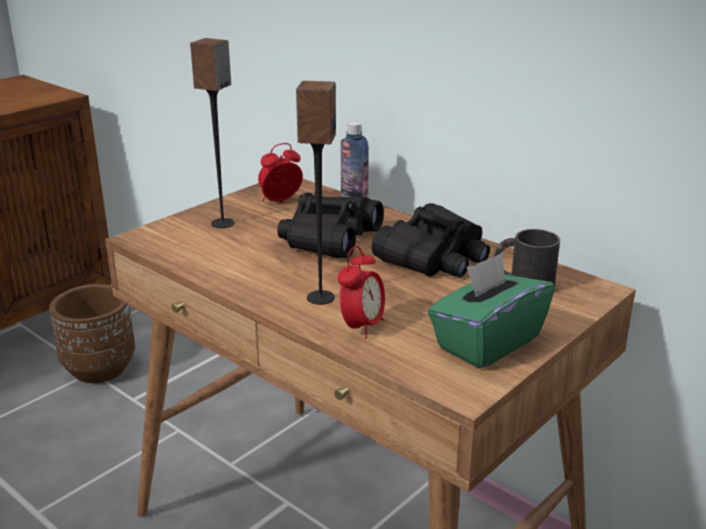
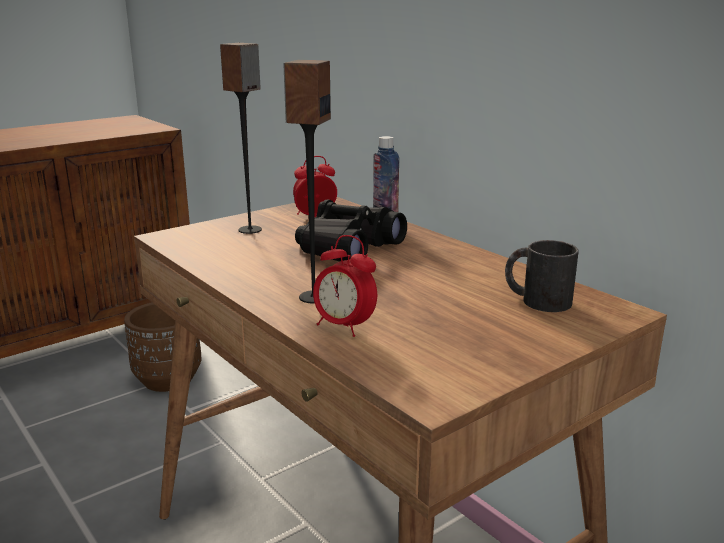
camera: 10 degrees right, 5 degrees down
(362, 327) = (344, 327): alarm clock -> alarm clock turned 90 degrees clockwise
(434, 257) = (449, 270): black binoculars -> none
(487, 342) = (476, 352): green tissue box -> none

